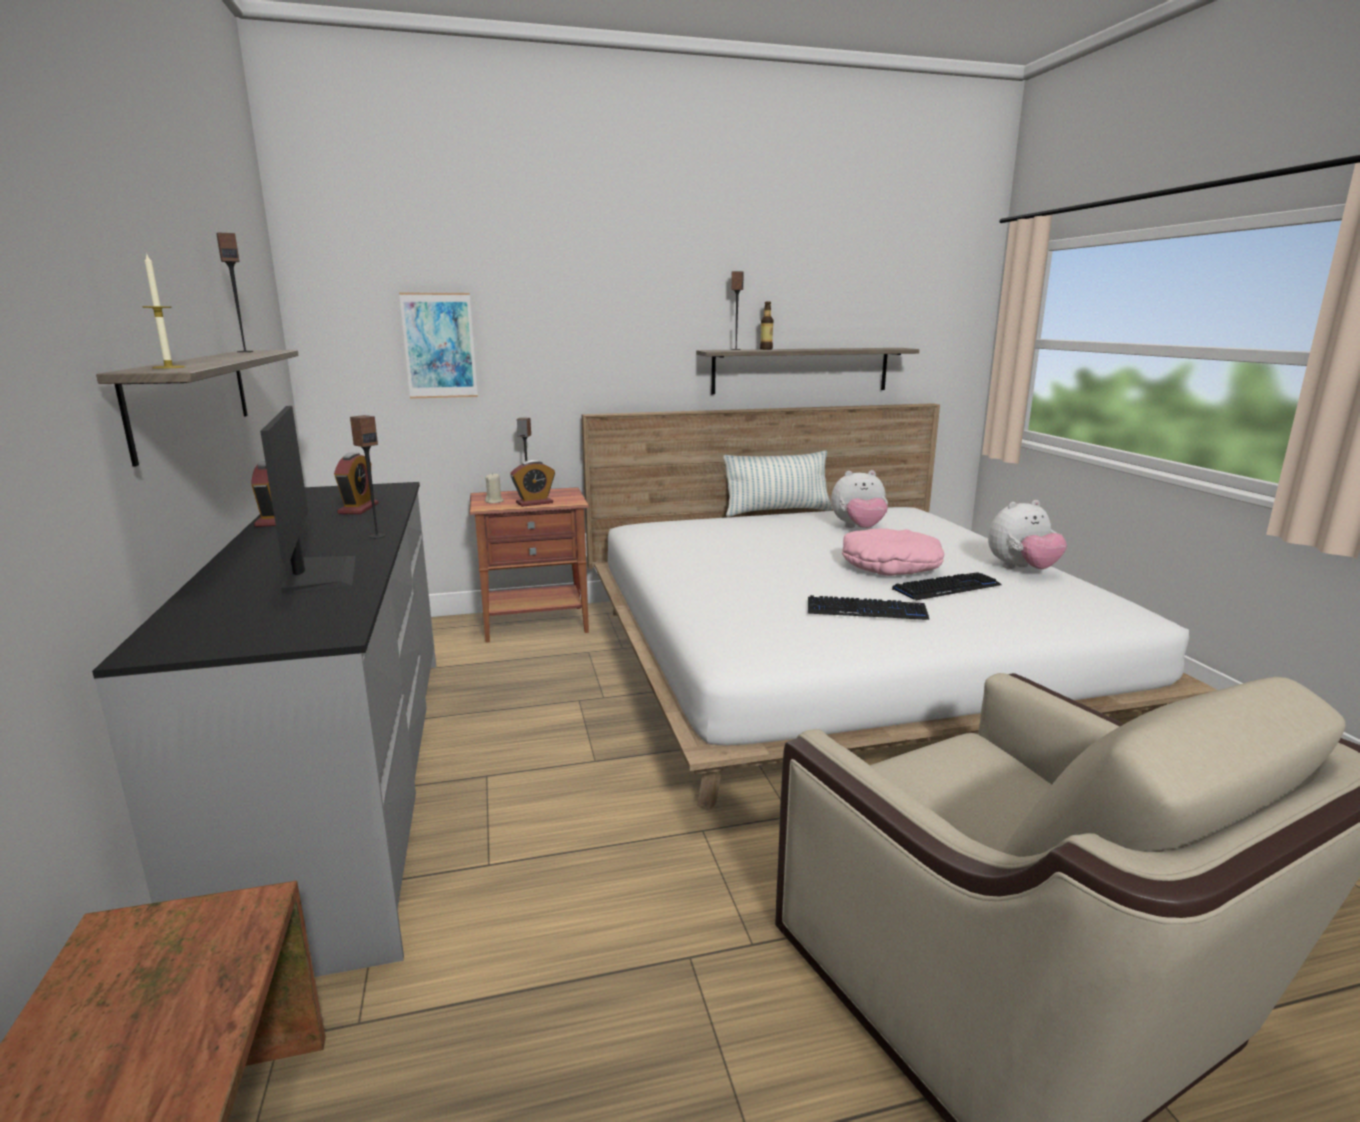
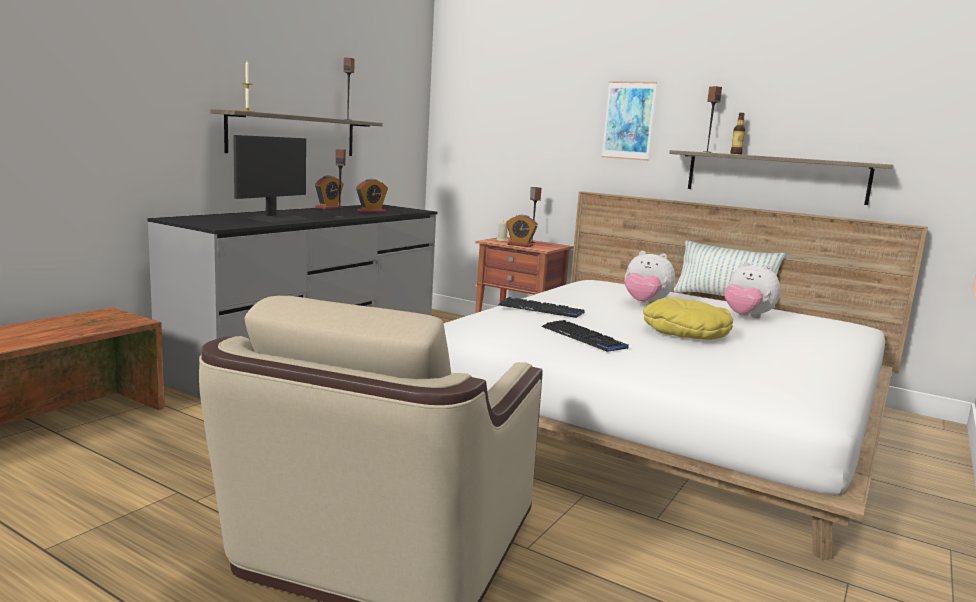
camera: 45 degrees right, 5 degrees down
(439, 346) = (504, 134): picture -> picture (628, 120)
(889, 566) = (687, 332): pink pillow -> yellow pillow
(946, 588) = (685, 350): keyboard -> keyboard (541, 309)
(1022, 569) = (802, 366): plush toy -> plush toy (645, 304)

